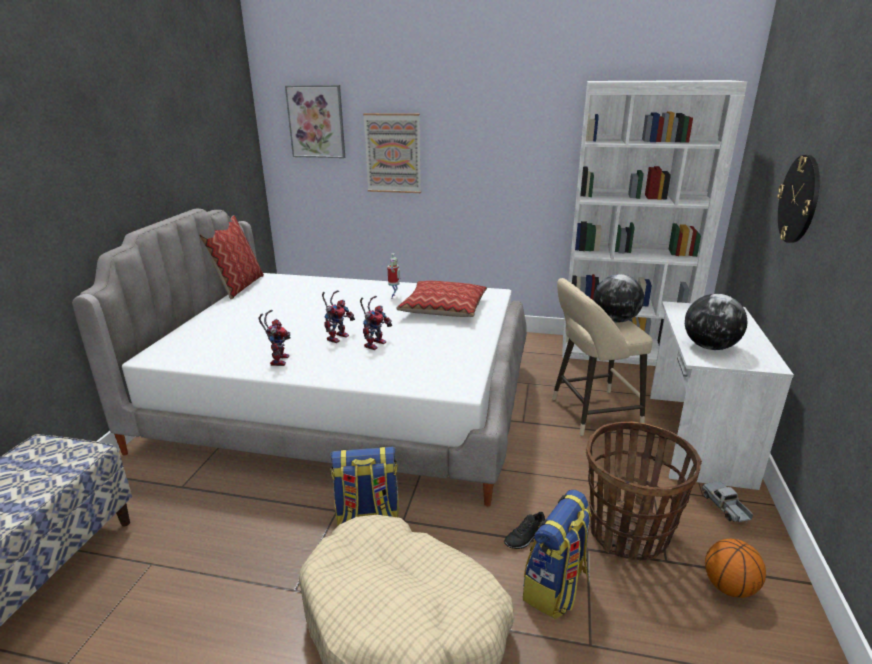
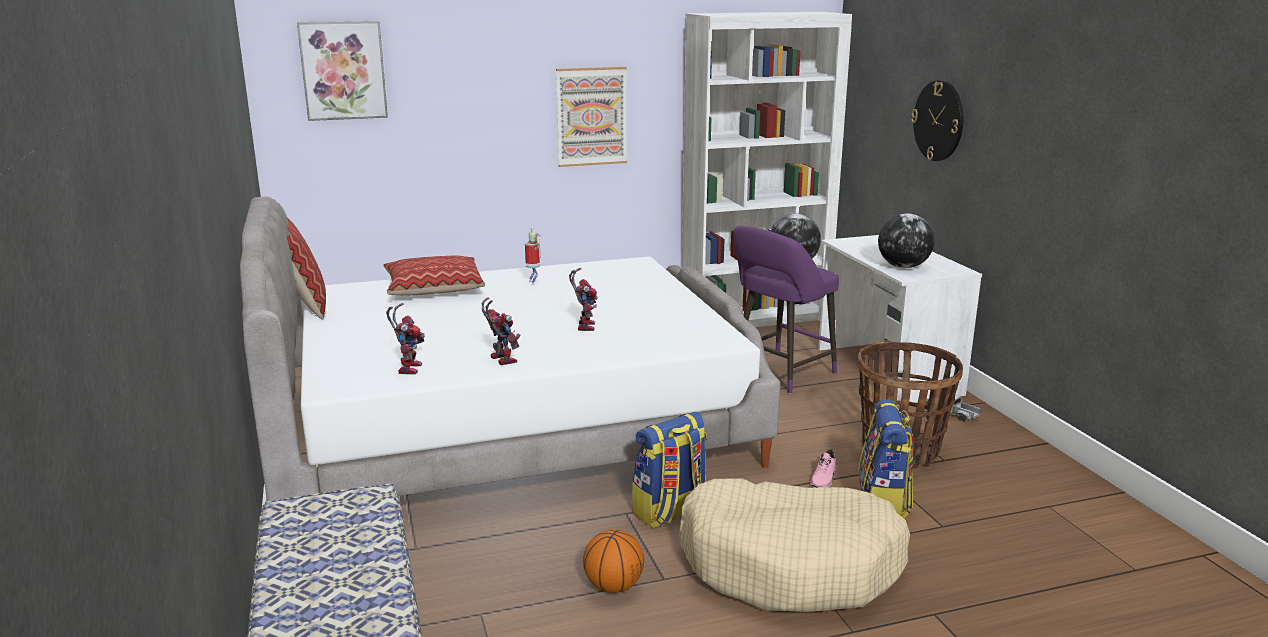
camera: 30 degrees left, 5 degrees down
(337, 337) = (532, 328): toy robot -> toy robot (408, 367)
(393, 153) = (456, 107): picture -> picture (591, 116)
(443, 308) = (607, 284): pillow -> pillow (433, 288)
(526, 538) = (824, 479): black shoe -> pink shoe
(590, 413) = (779, 374): beige stool -> purple stool
(729, 587) = (1000, 462): basketball -> basketball (613, 586)

